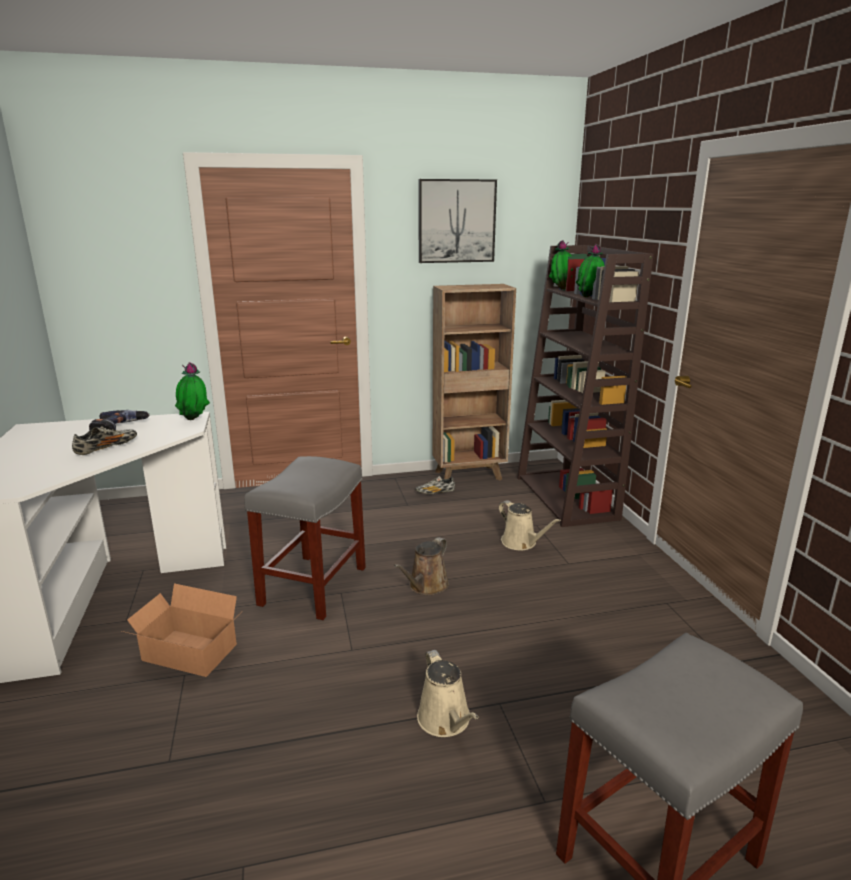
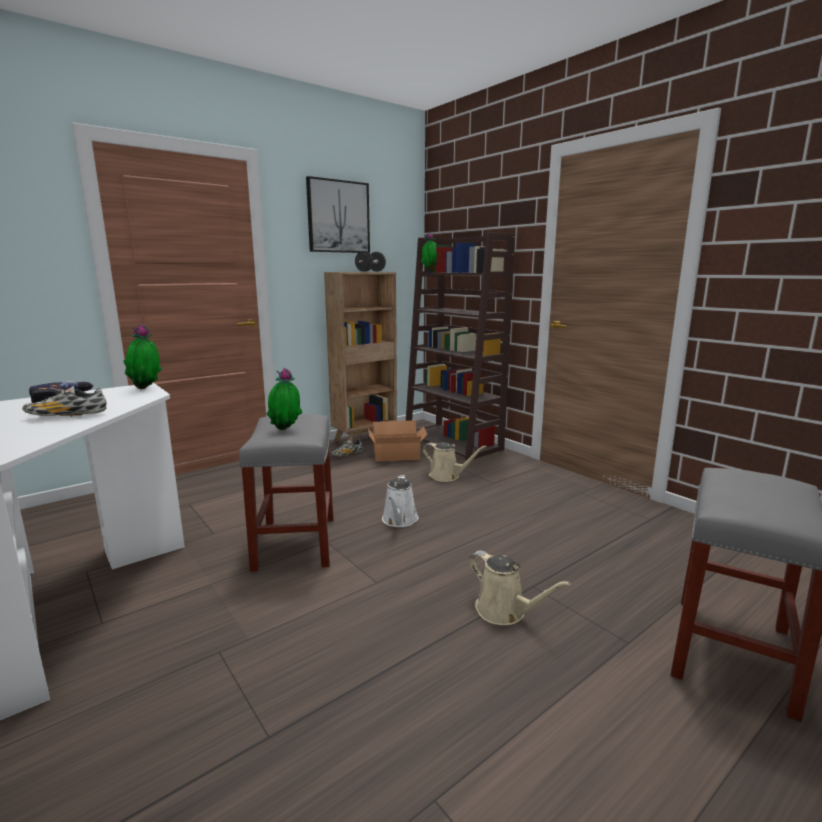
camera: 25 degrees left, 5 degrees down
(106, 448) = (67, 416): shoe -> shoe turned 120 degrees counterclockwise
(189, 655) = (210, 632): cardboard box -> cardboard box (398, 456)
(426, 586) = (399, 520): brown watering can -> white watering can
(487, 286) = (370, 271): none -> black dumbbell
(588, 297) = (465, 272): potted plant -> potted plant (285, 430)

